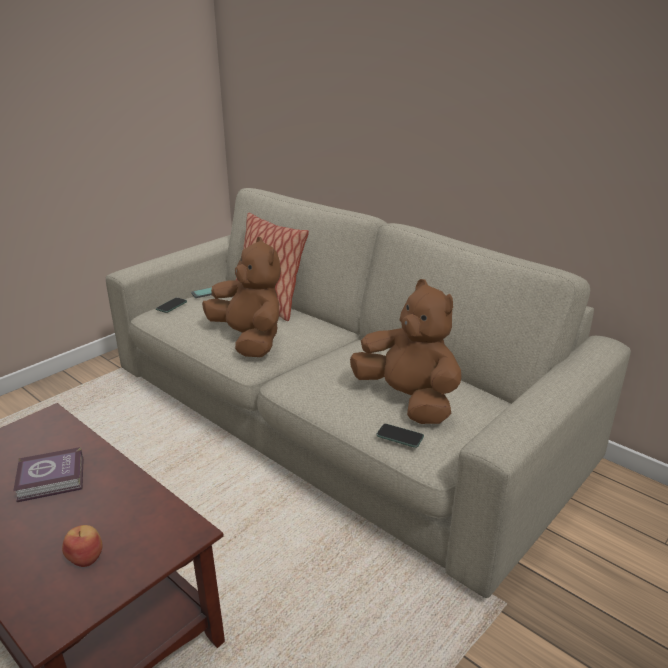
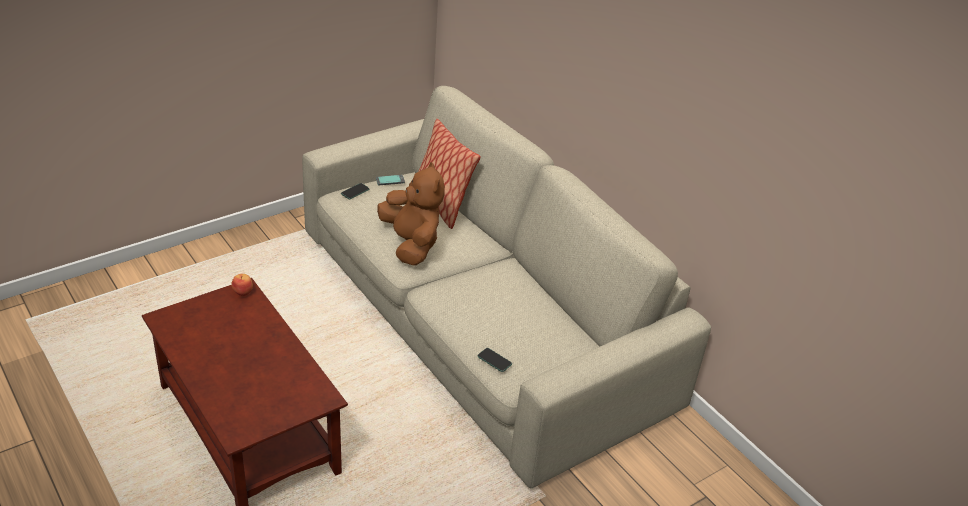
camera: 10 degrees right, 10 degrees up
(53, 480) = (245, 342): book -> none
(86, 557) = (261, 399): apple -> apple (243, 291)
(408, 400) = (516, 330): brown plush toy -> none

